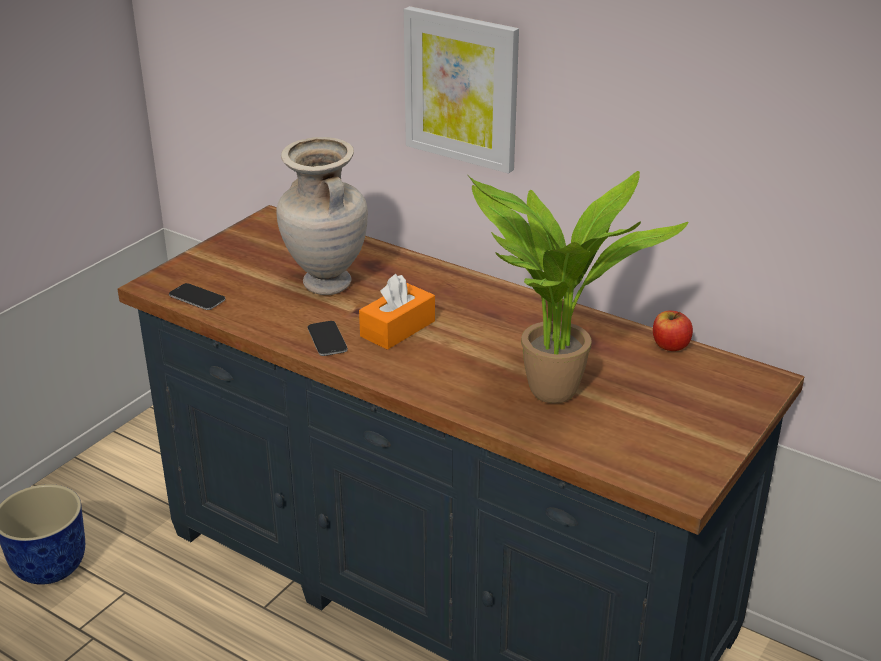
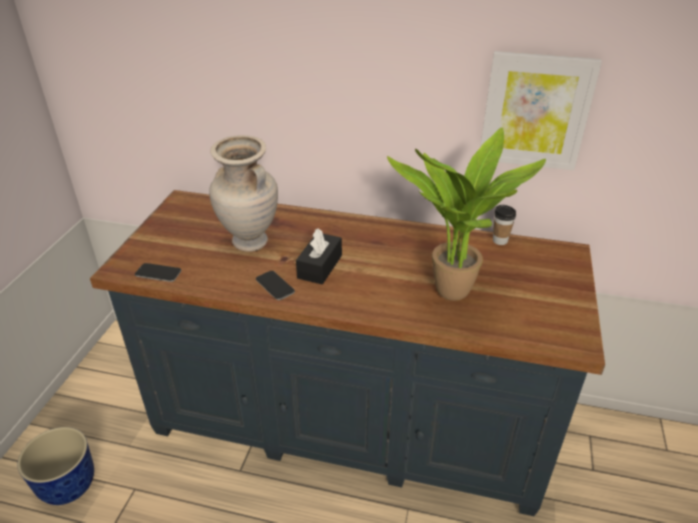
camera: 20 degrees left, 5 degrees up
(397, 329) = (320, 266): orange tissue box -> black tissue box
(462, 88) = (327, 85): picture -> picture (535, 111)
(670, 345) = (500, 241): apple -> cup

